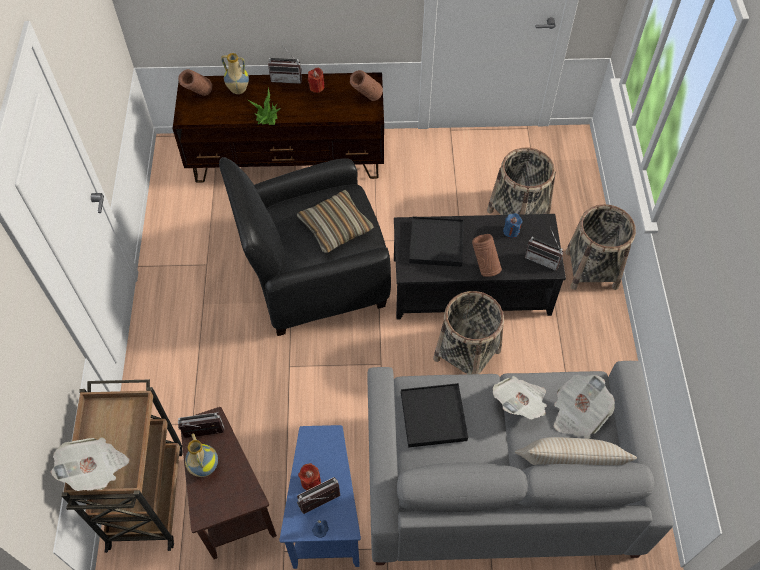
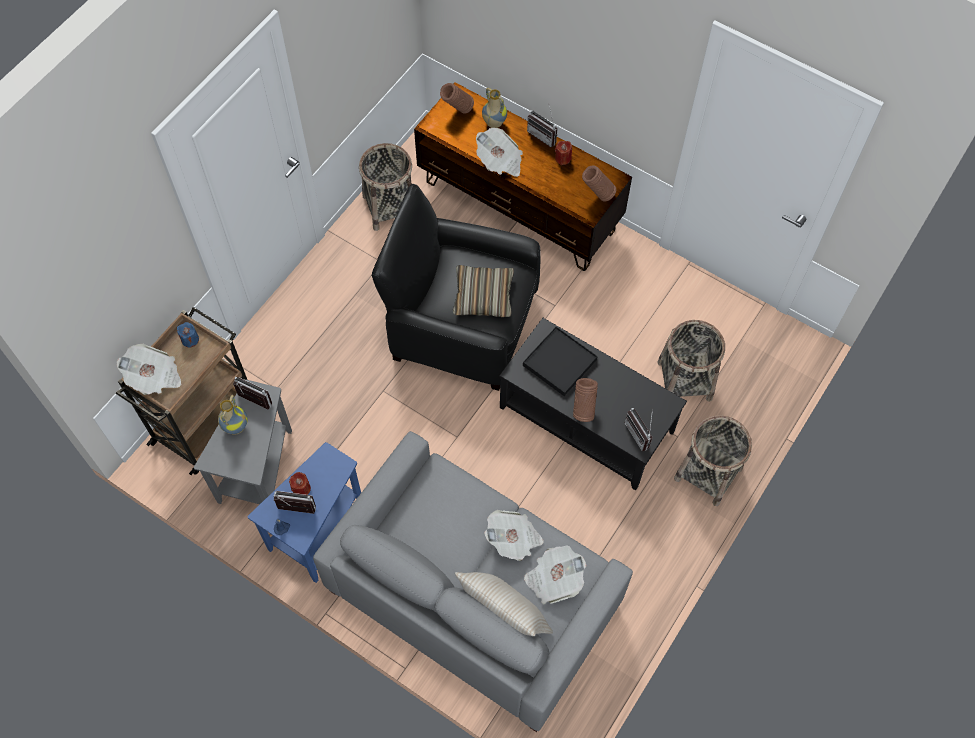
camera: 35 degrees right, 5 degrees up
(233, 506) = (259, 473): brown side table -> grey side table
(267, 115) = (500, 161): potted plant -> newspaper
(433, 416) = (436, 503): black tray -> none
(467, 354) = (534, 476): basket -> basket (390, 207)
(511, 231) = (633, 392): blue candle -> blue candle (190, 339)

